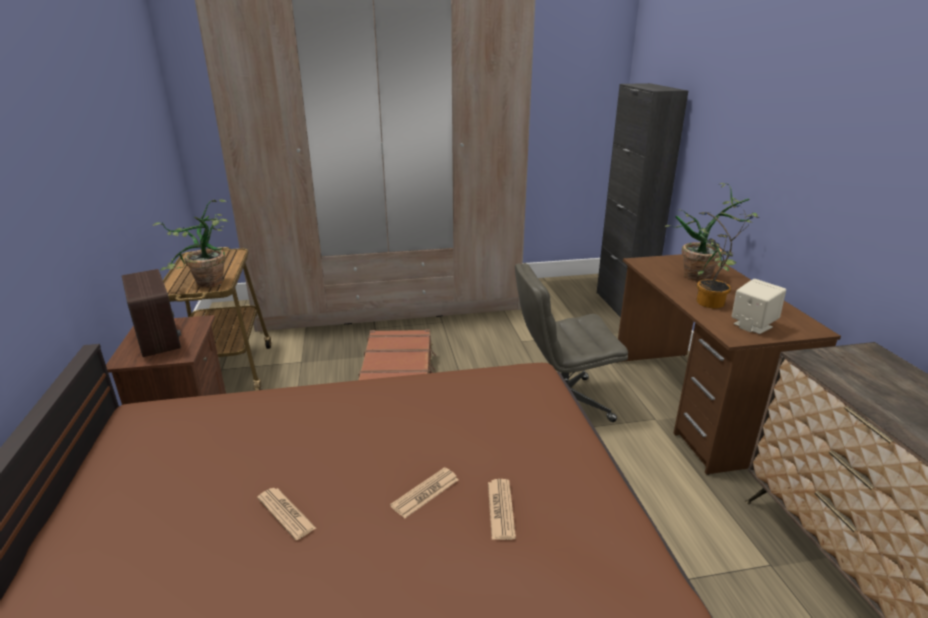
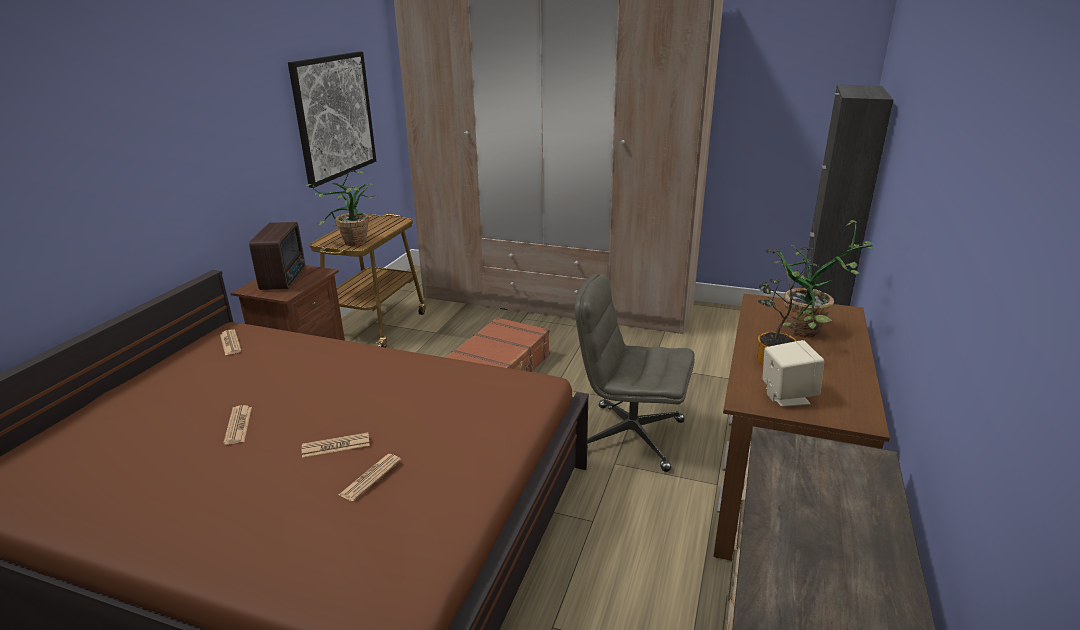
camera: 30 degrees right, 0 degrees up
(137, 144) = (334, 117): none -> picture
(157, 427) = (230, 343): none -> newspaper

